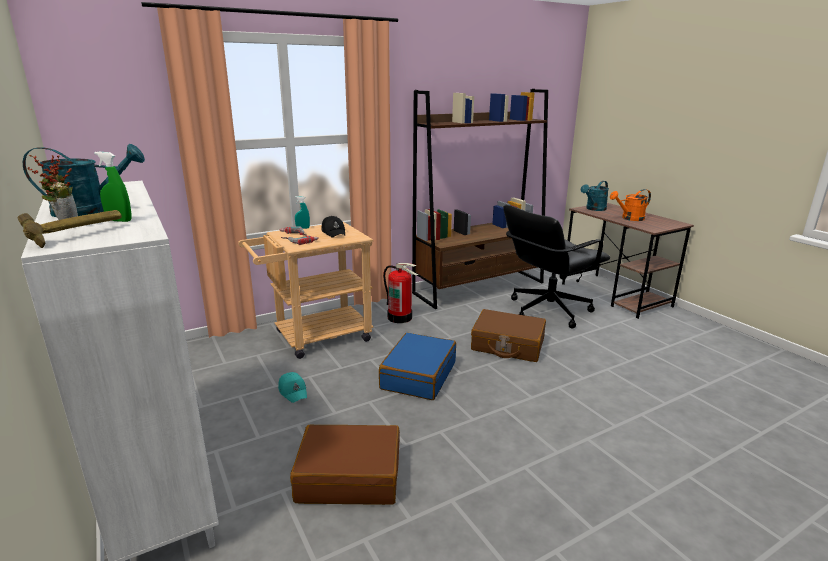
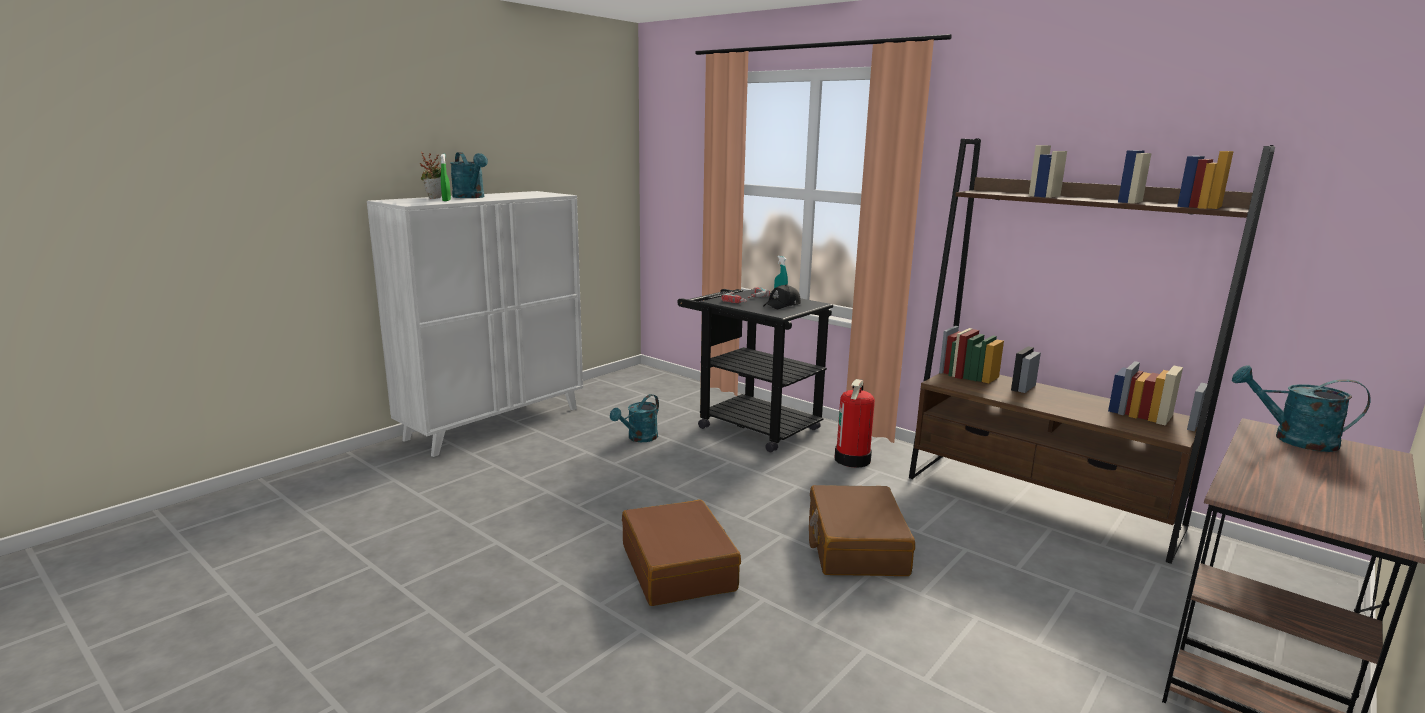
camera: 70 degrees right, 5 degrees down
(78, 236) = (408, 200): hammer -> none
(293, 391) = (639, 438): turquoise cap -> turquoise watering can
(314, 338) = (750, 425): beige cart -> black cart
(349, 476) = (520, 488): brown suitcase -> brown suitcase (679, 567)
(418, 375) = (715, 493): blue suitcase -> none
(548, 310) = (1038, 576): black office chair -> none
(629, 218) = (1288, 474): orange watering can -> none

